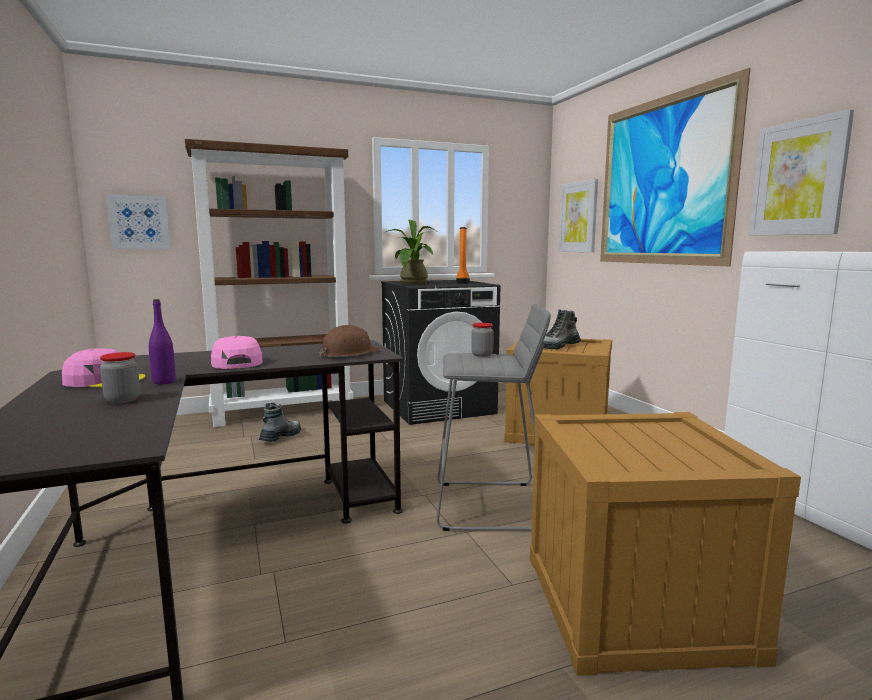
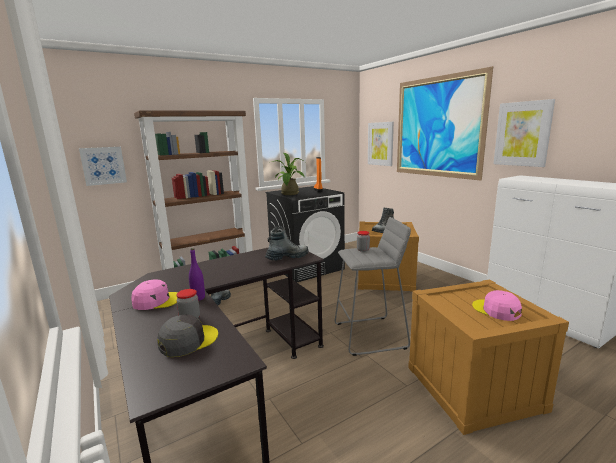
camera: 10 degrees left, 5 degrees up
(88, 420) = (188, 341): none -> grey cap
(236, 362) = (225, 274): pink cap -> pink cap (496, 310)
(349, 353) = (287, 257): brown hard hat -> boot

